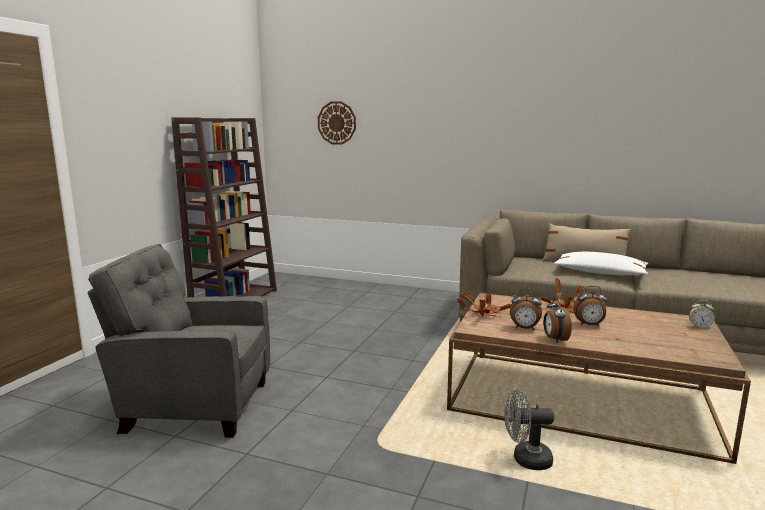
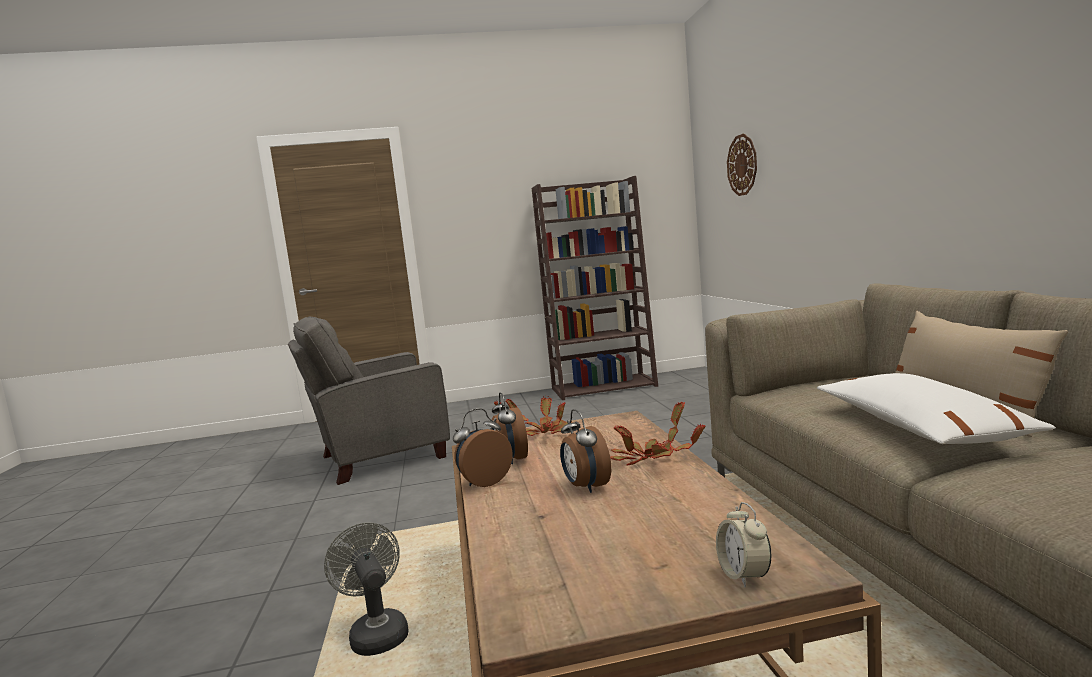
camera: 60 degrees right, 5 degrees down
(194, 406) = (379, 457): grey armchair -> grey armchair turned 90 degrees counterclockwise

